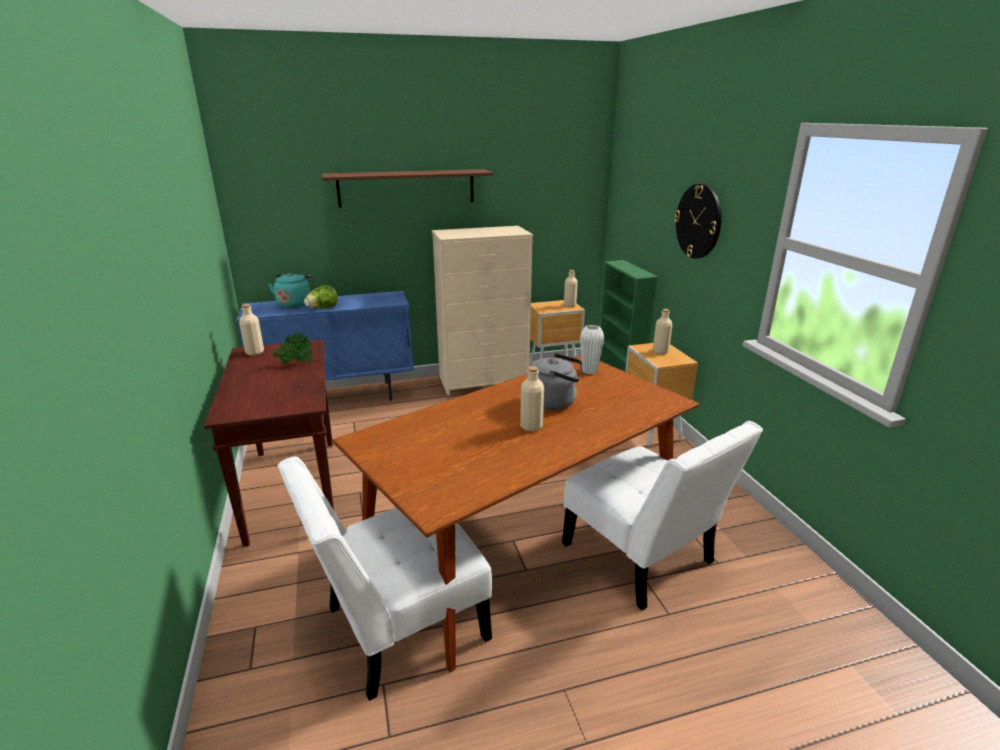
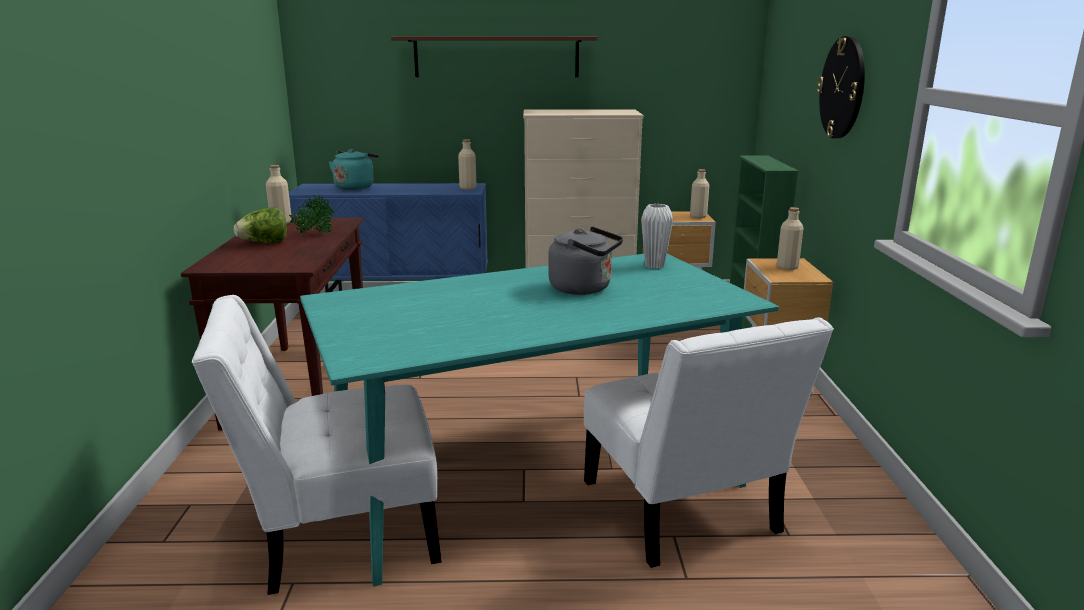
camera: 15 degrees right, 5 degrees down
(322, 308) = (382, 192): lettuce -> lettuce (264, 243)
(524, 543) = (536, 474): brown dining table -> turquoise dining table
(531, 426) = (535, 306): beige bottle -> beige bottle (468, 188)

